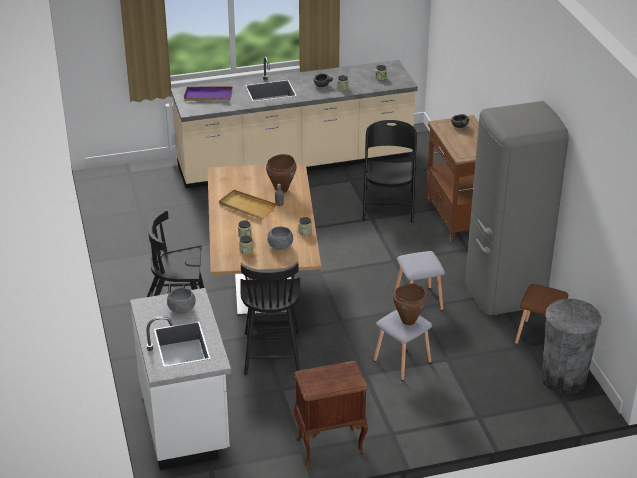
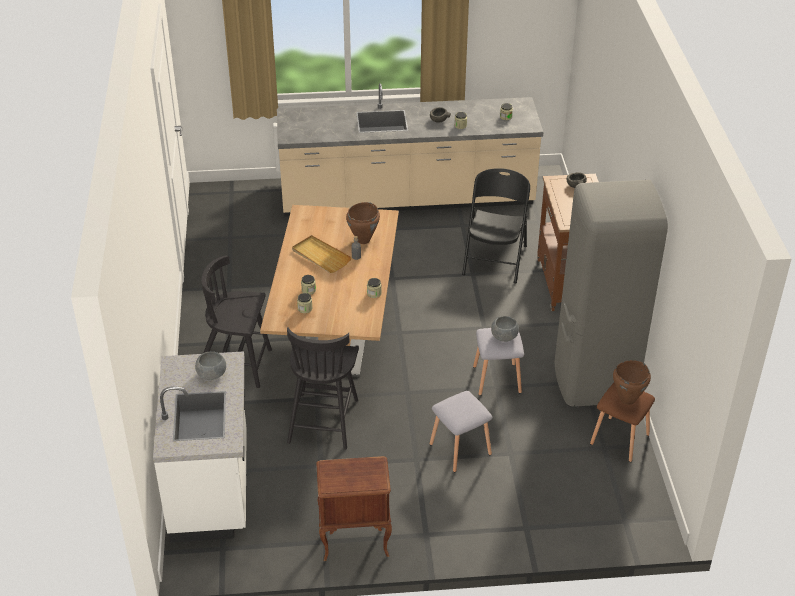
camera: 10 degrees right, 5 degrees up
(208, 95) = (313, 121): purple tray -> none
(280, 246) = (342, 308): grey bowl -> grey bowl (504, 337)
(408, 321) = (466, 409): brown cooking pot -> brown cooking pot (627, 399)
(563, 379) = (633, 494): grey trash can -> none

